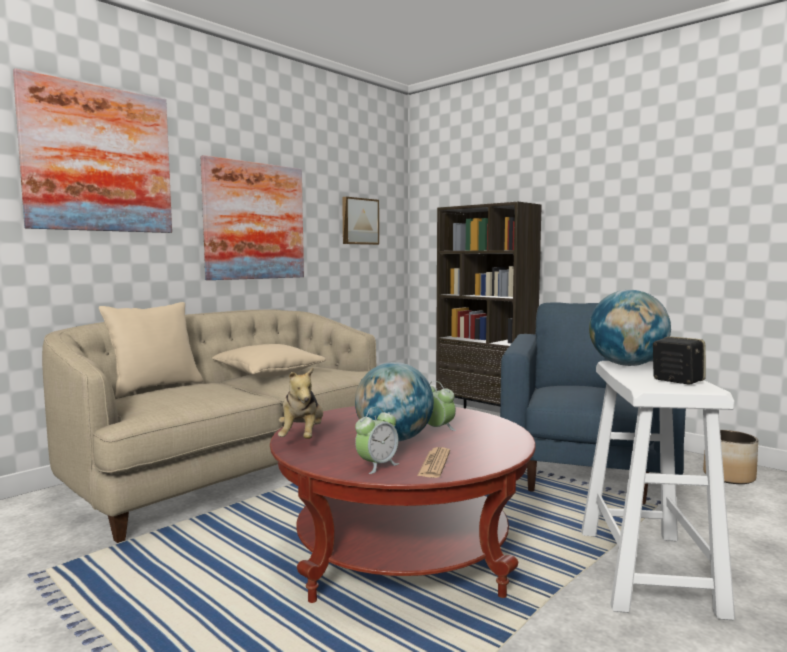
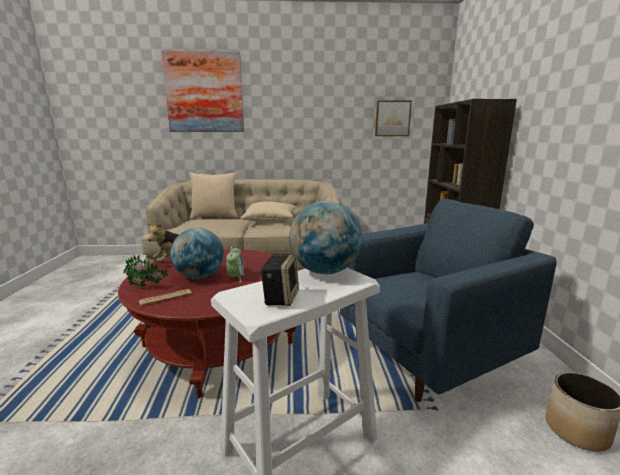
camera: 45 degrees right, 10 degrees up
(254, 221) = (300, 122): picture -> none
(377, 466) = (147, 288): alarm clock -> potted plant

